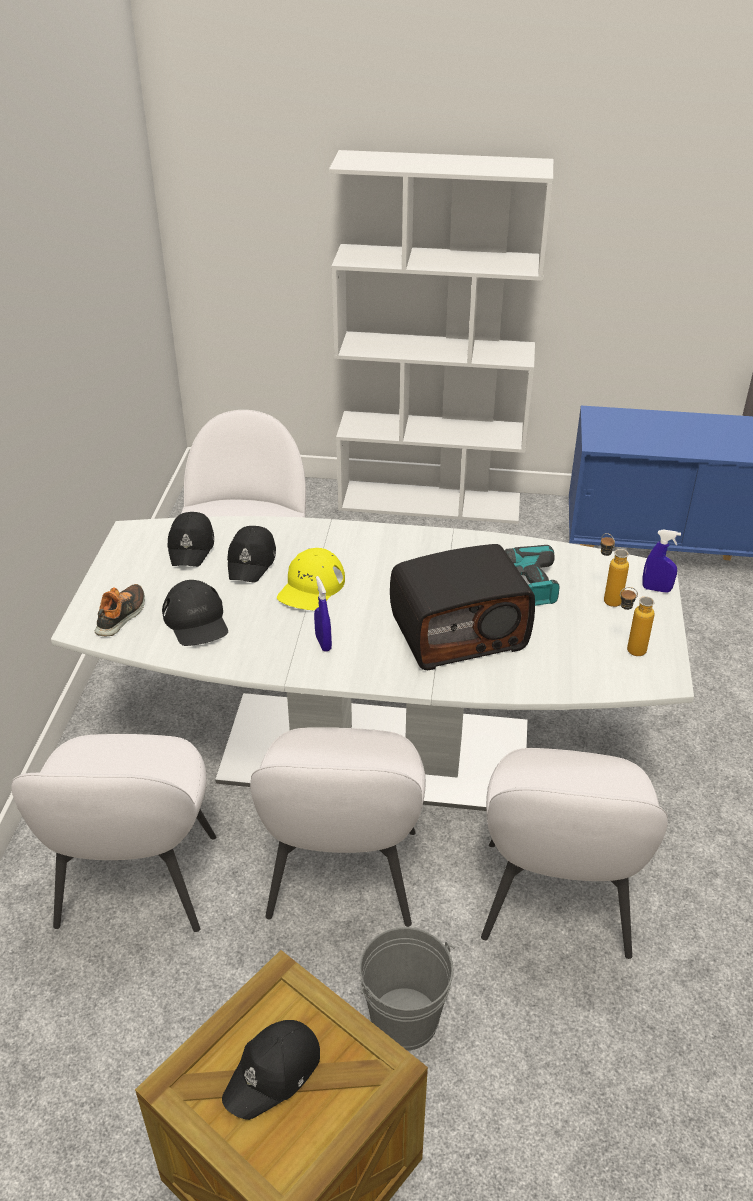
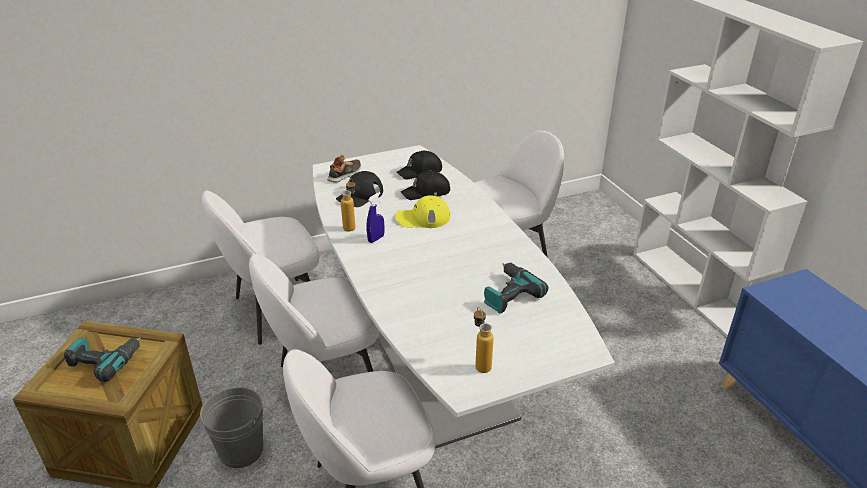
camera: 60 degrees right, 5 degrees down
(122, 616) = (345, 174): shoe -> shoe turned 45 degrees counterclockwise
(274, 1073) = (105, 361): black cap -> power drill
(459, 633) = (430, 283): radio -> none
(606, 598) = (531, 336): bottle -> bottle (351, 225)
(656, 589) = (569, 359): blue spray bottle -> none

